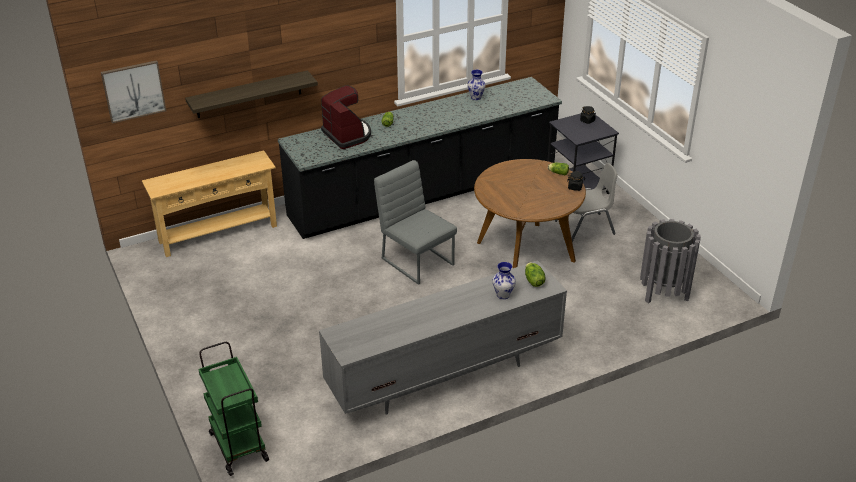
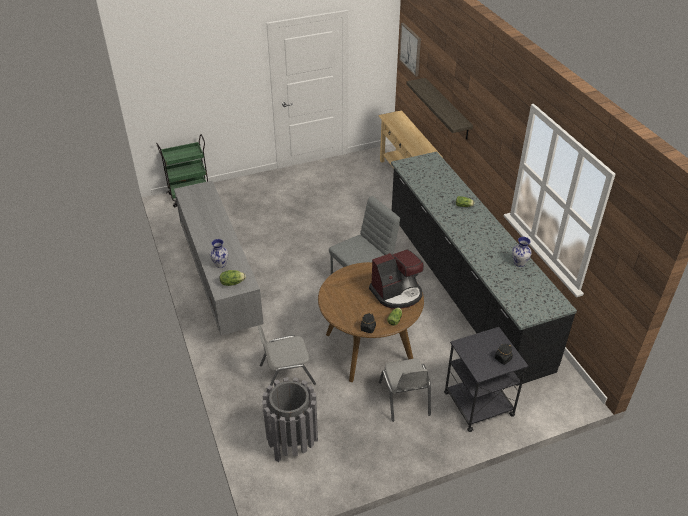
camera: 95 degrees right, 5 degrees up
(347, 135) = (442, 184): coffee machine -> coffee machine (397, 293)
(579, 304) = (287, 374): none -> grey chair

